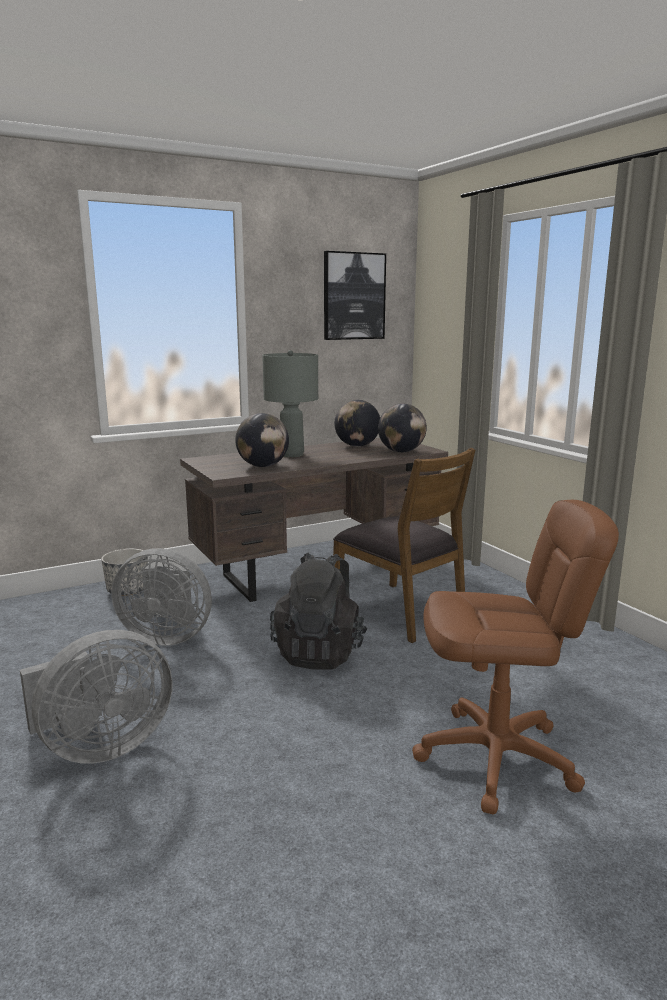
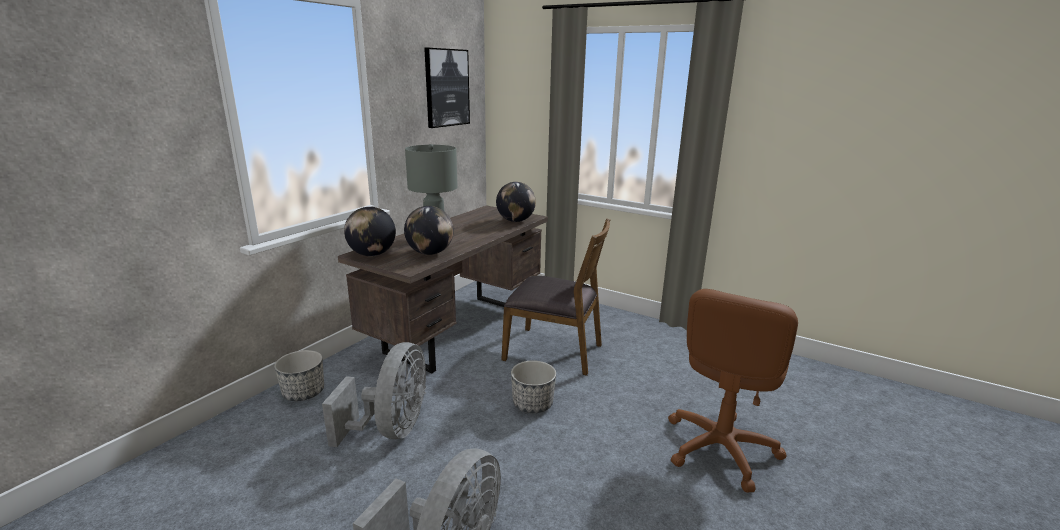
camera: 30 degrees left, 5 degrees up
(166, 636) = (392, 429): grey fan -> grey fan turned 60 degrees counterclockwise
(320, 652) = (533, 404): black backpack -> planter
(357, 446) = (473, 219): globe -> globe (372, 254)
(496, 758) = (720, 448): brown office chair -> brown office chair turned 150 degrees clockwise

